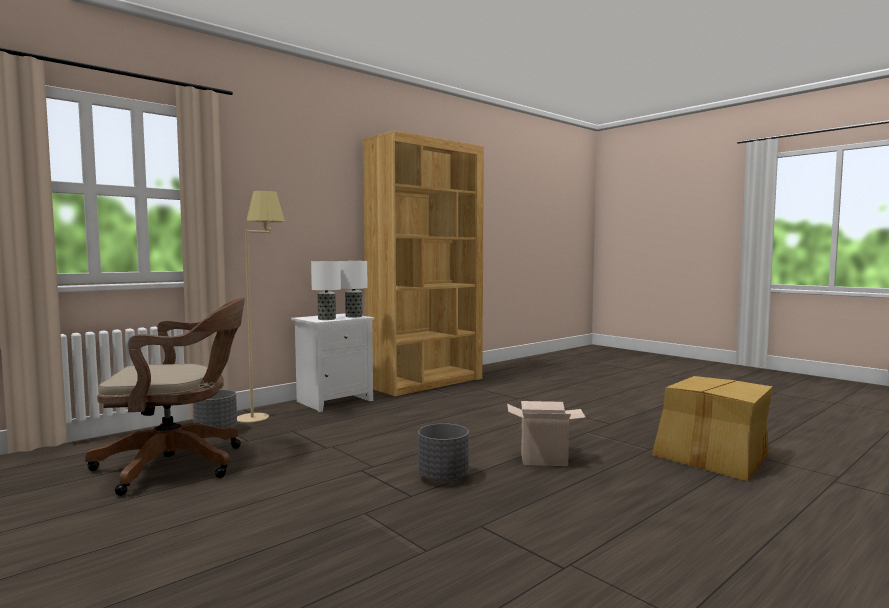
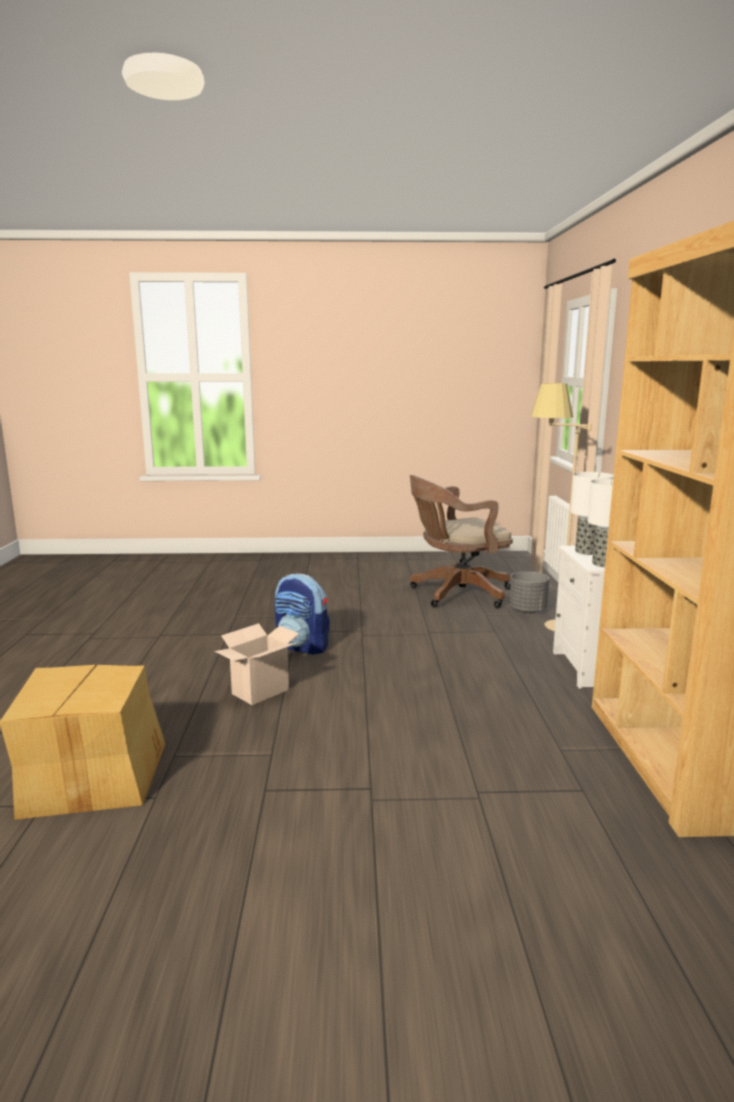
camera: 130 degrees right, 10 degrees up
(178, 465) = (456, 594): brown office chair -> brown office chair turned 45 degrees clockwise
(443, 477) = (302, 647): grey planter -> backpack

